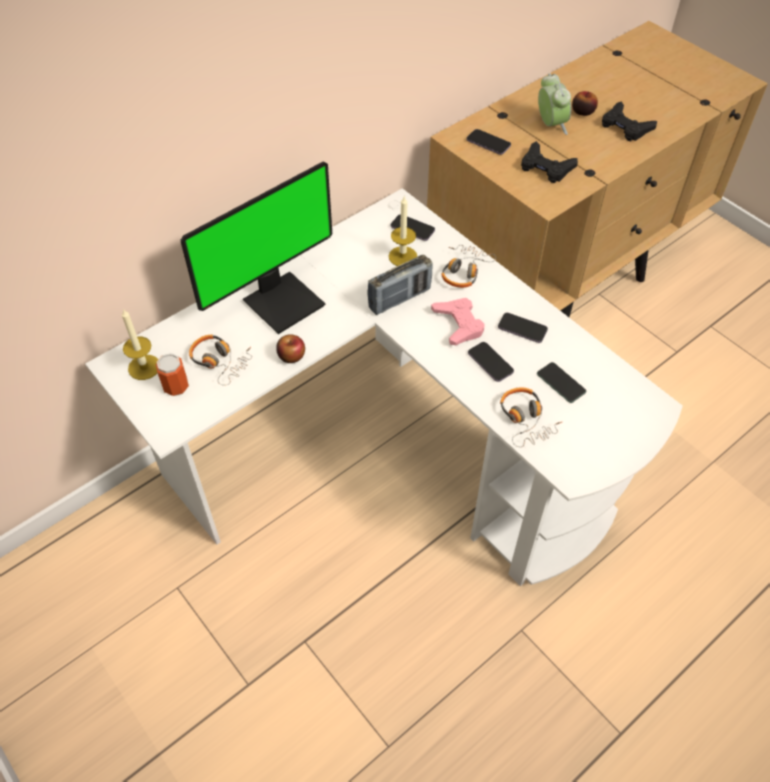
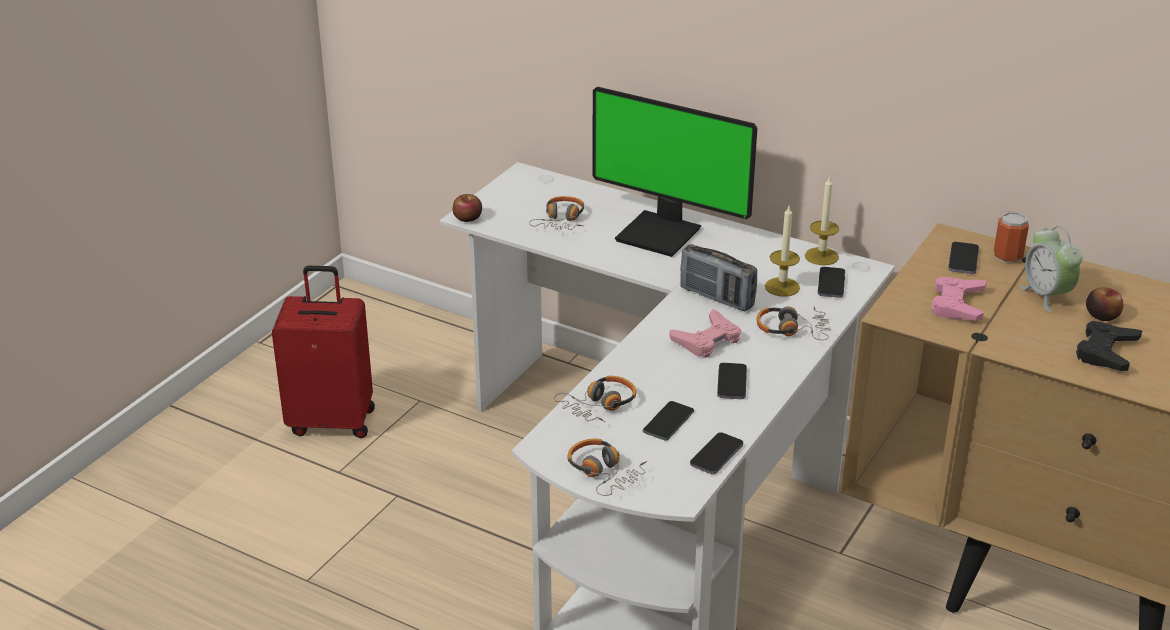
camera: 70 degrees right, 20 degrees down
(144, 367) = (530, 187): candle -> candle (821, 256)
(167, 672) = (332, 420): none -> red suitcase
(176, 386) = (518, 207): can -> can (1007, 256)
(291, 355) = (593, 254): apple -> apple (468, 218)
(490, 363) = (665, 370): phone -> phone (716, 455)
(546, 167) = (957, 304): black game controller -> pink game controller
(550, 125) = (1046, 296): alarm clock -> alarm clock turned 105 degrees clockwise
(617, 444) = (604, 473): none -> headphones

